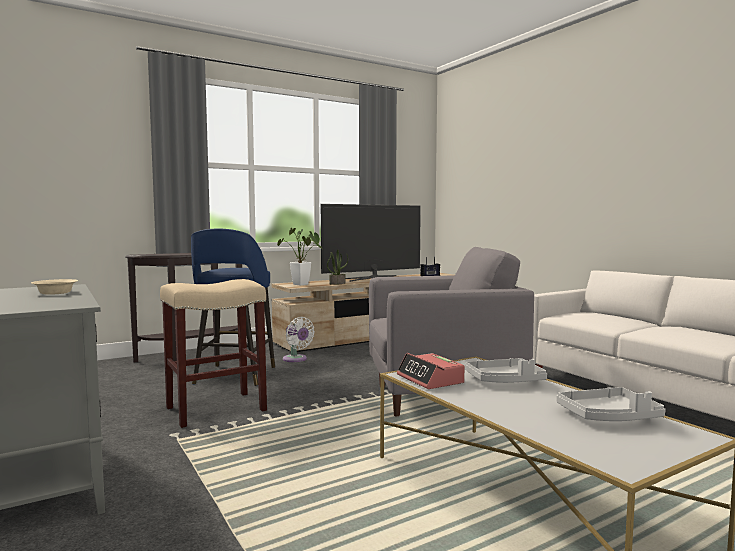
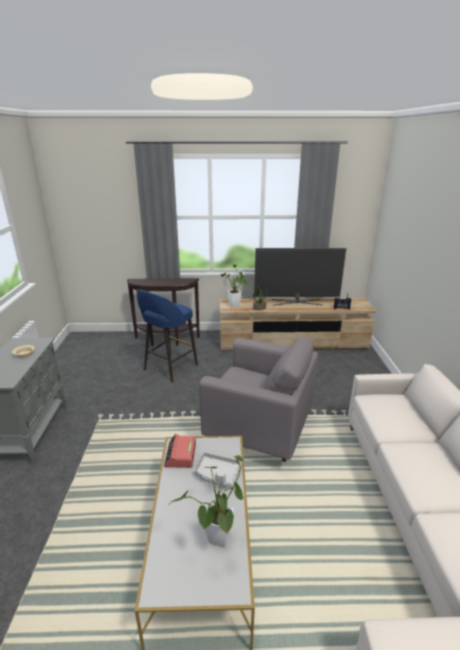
camera: 30 degrees right, 20 degrees up
(217, 408) = (136, 398): beige stool -> none
(296, 359) = (217, 359): white fan -> none
(609, 417) = (217, 543): grey tray -> potted plant

